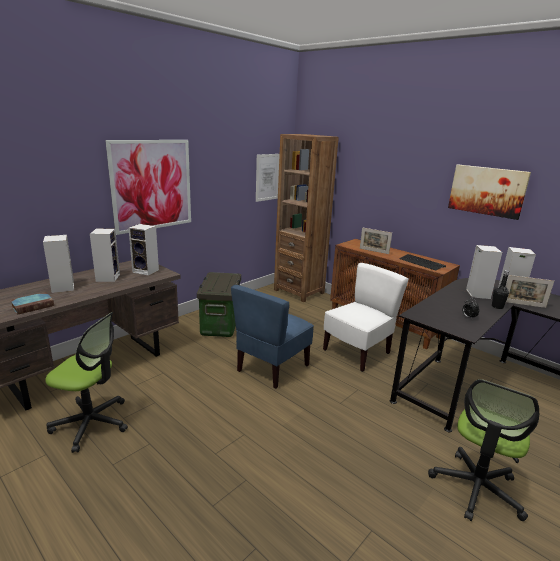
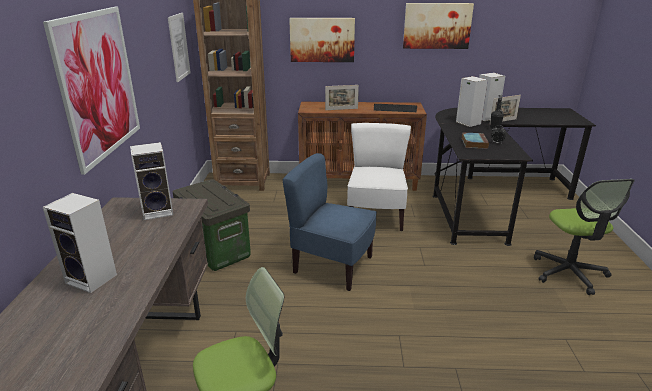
camera: 40 degrees left, 5 degrees up
(33, 305) = (106, 320): book -> book (474, 143)
(107, 277) = (124, 239): speaker -> none
(272, 368) = (332, 266): blue chair -> blue chair turned 120 degrees clockwise
(379, 188) = (322, 39): none -> picture

